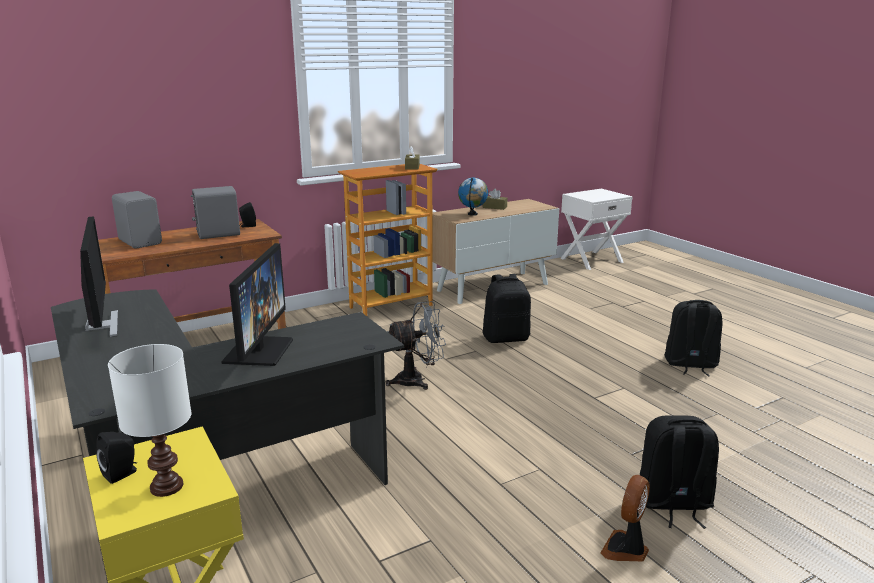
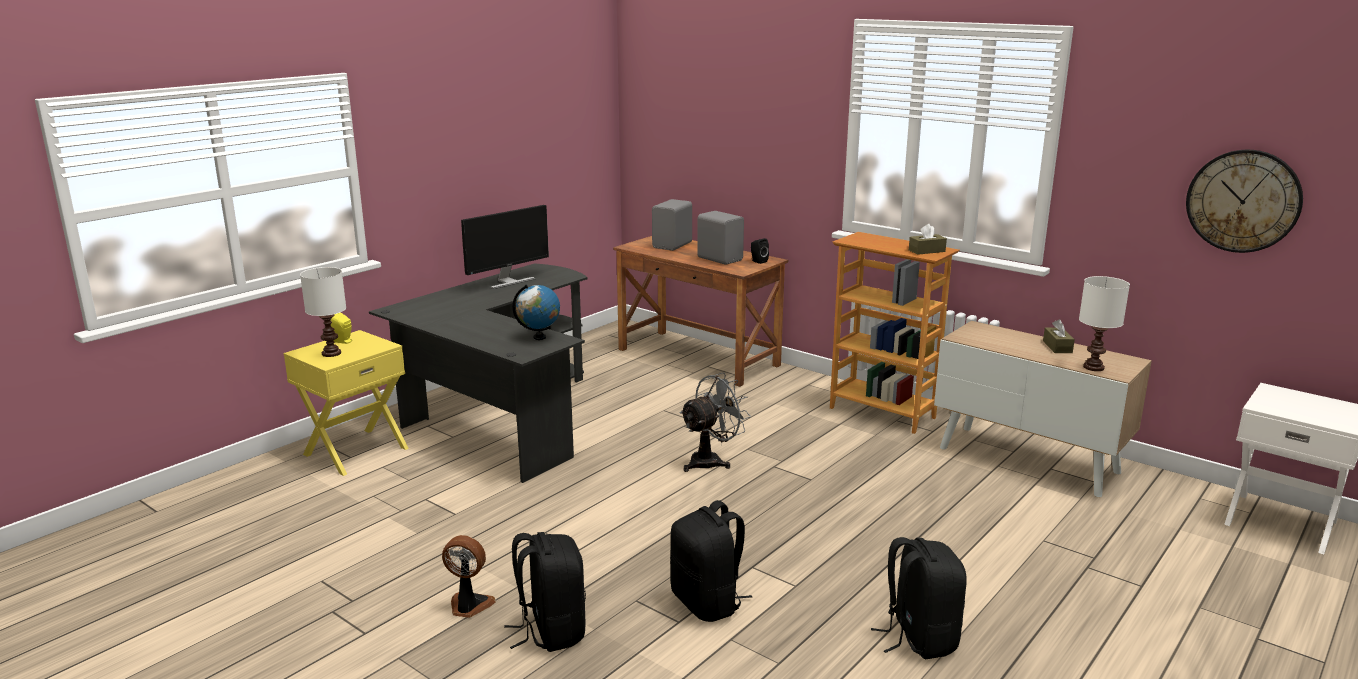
camera: 70 degrees right, 0 degrees up
(122, 474) = (343, 341): black speaker -> yellow speaker
(258, 350) = (487, 326): monitor -> none
(417, 380) = (711, 461): grey fan -> grey fan turned 90 degrees counterclockwise
(472, 214) = (998, 340): globe -> globe (539, 337)
(506, 338) = (865, 492): black backpack -> black backpack (708, 603)
(532, 208) = (1094, 367): none -> white table lamp
(545, 94) = (1243, 201): none -> wall clock

